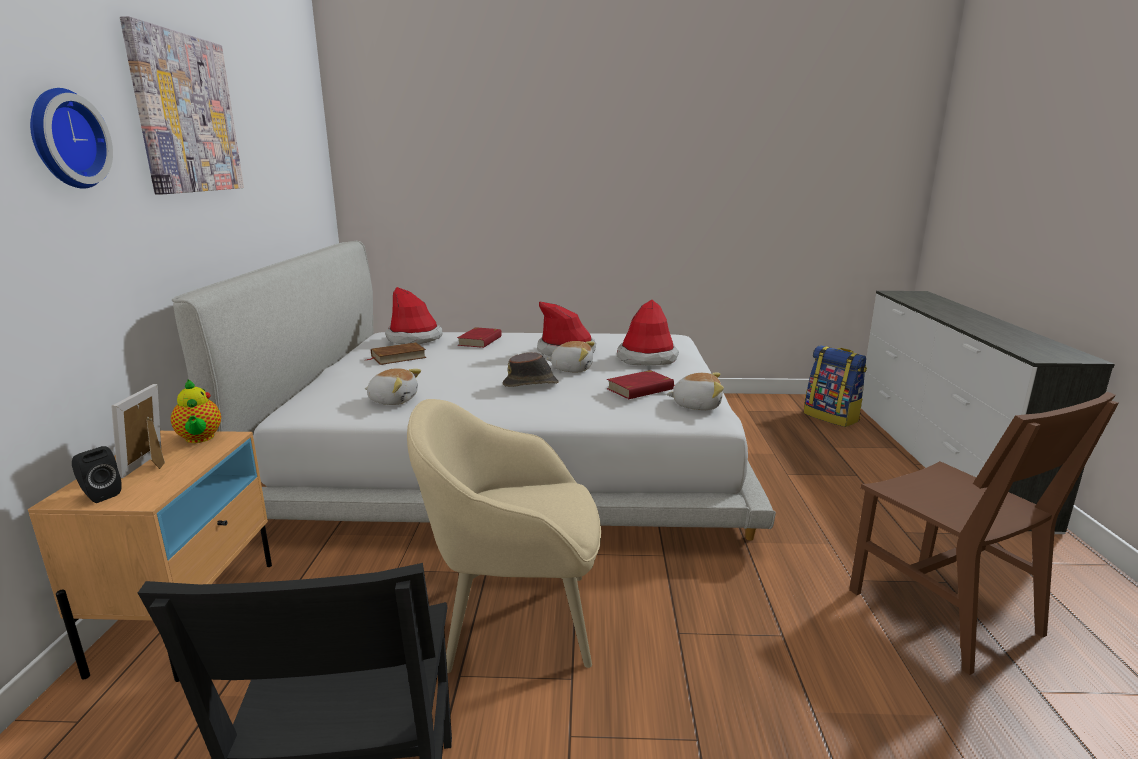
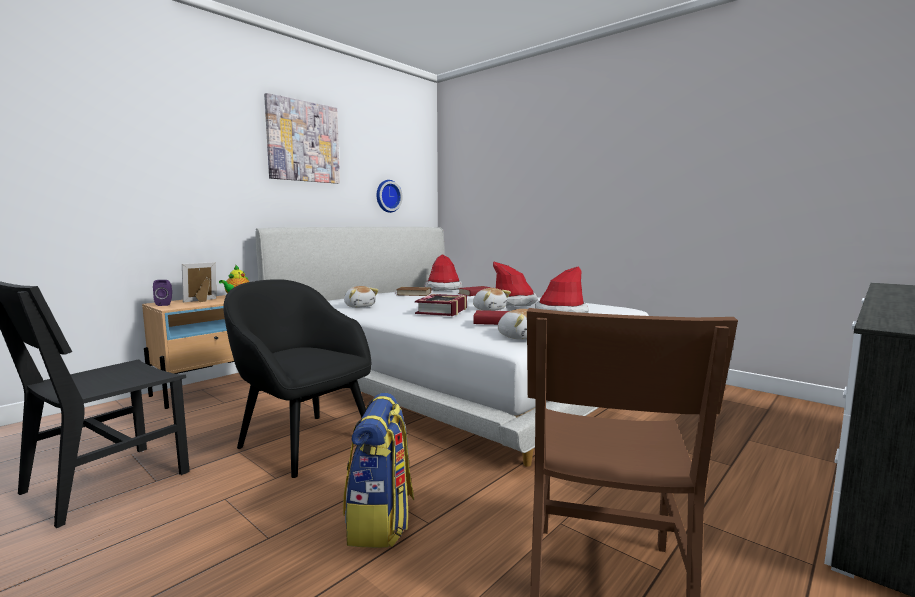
camera: 40 degrees right, 10 degrees down
(64, 139) = (213, 146): wall clock -> wall clock (387, 196)
(99, 495) = (165, 304): black speaker -> purple speaker
(513, 620) = (305, 442): beige armchair -> black armchair
(531, 384) = (442, 311): brown hat -> book
(832, 417) = (796, 421): backpack -> backpack (381, 522)

